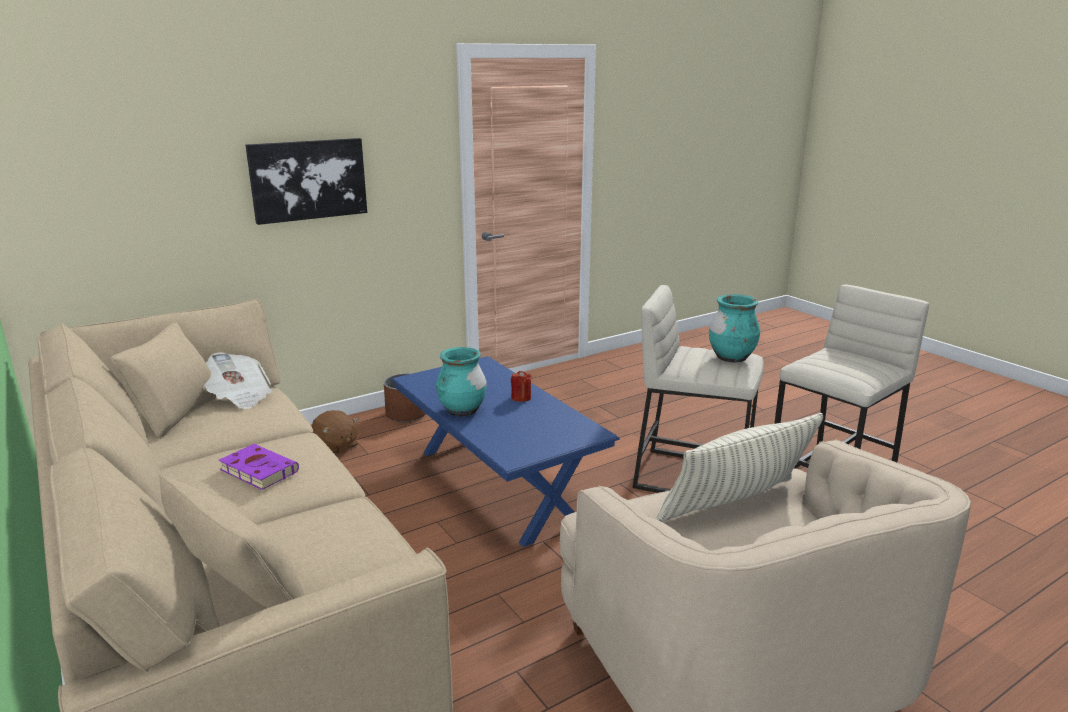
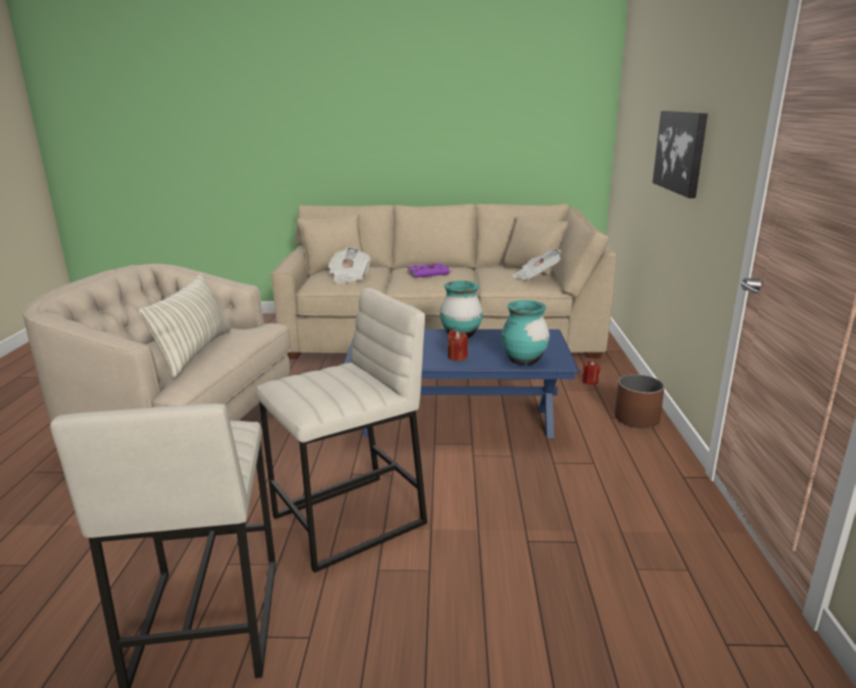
camera: 125 degrees right, 0 degrees up
(324, 537) = (349, 277): none -> newspaper
(336, 446) = (590, 382): brown plush toy -> red candle
(731, 358) = (310, 387): turquoise vase -> turquoise vase (524, 360)

